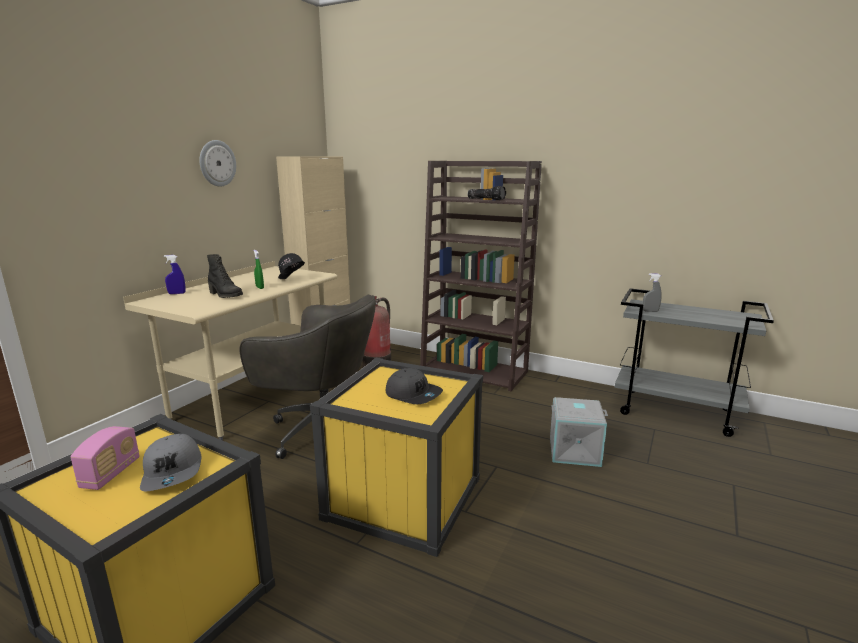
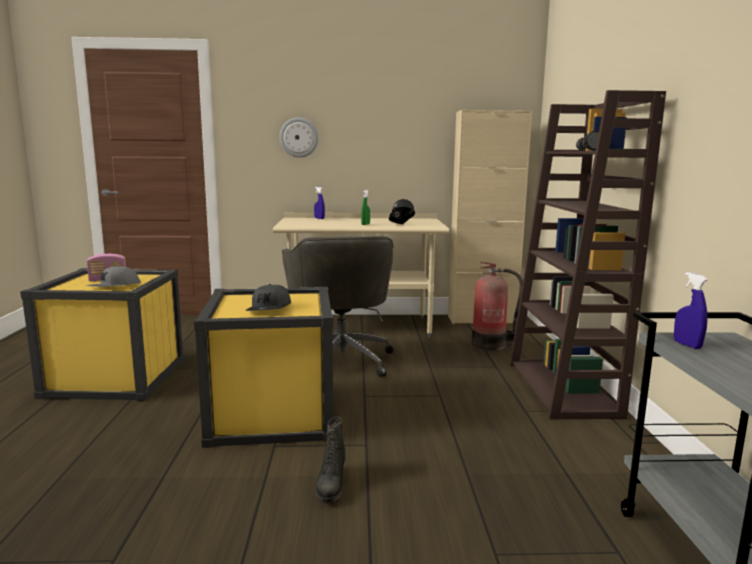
camera: 60 degrees right, 5 degrees down
(217, 163) = (388, 117): wall clock -> wall clock (299, 137)
(225, 295) = (332, 223): black boot -> black boot (331, 486)
(574, 451) = (456, 487): grey storage box -> none
(650, 311) = (687, 345): grey spray bottle -> blue spray bottle

